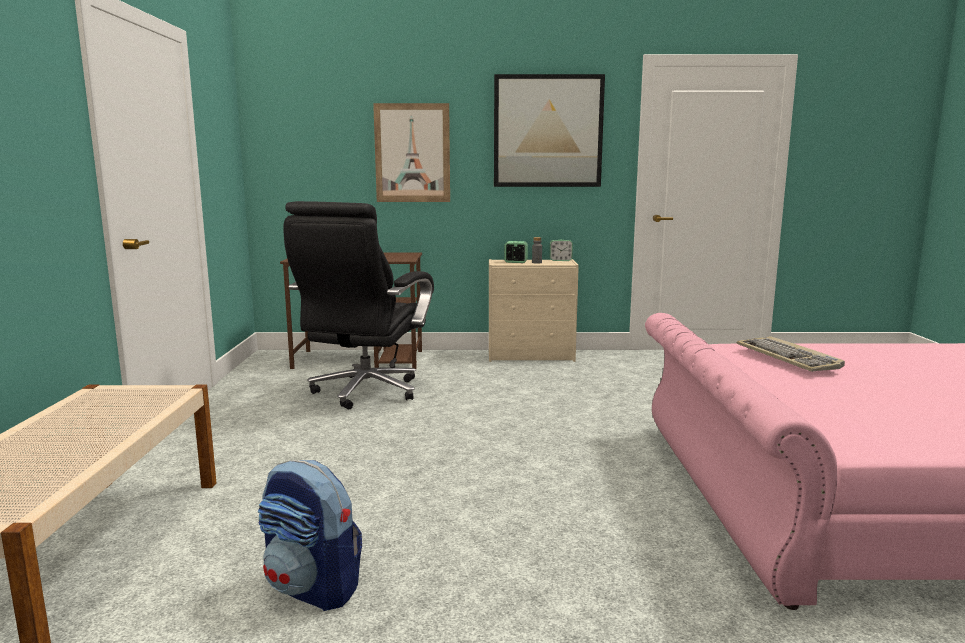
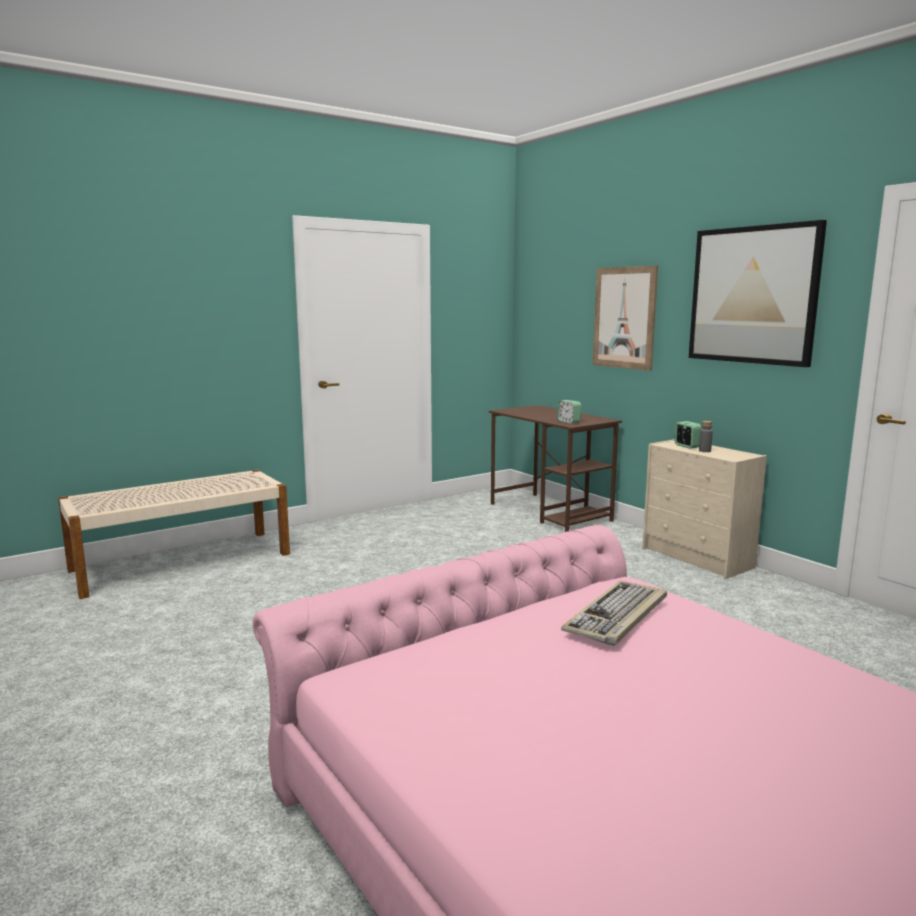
camera: 55 degrees right, 0 degrees up
(313, 588) = (192, 620): backpack -> none
(363, 394) = (482, 537): black office chair -> none
(560, 260) = (741, 453): alarm clock -> alarm clock (568, 421)

